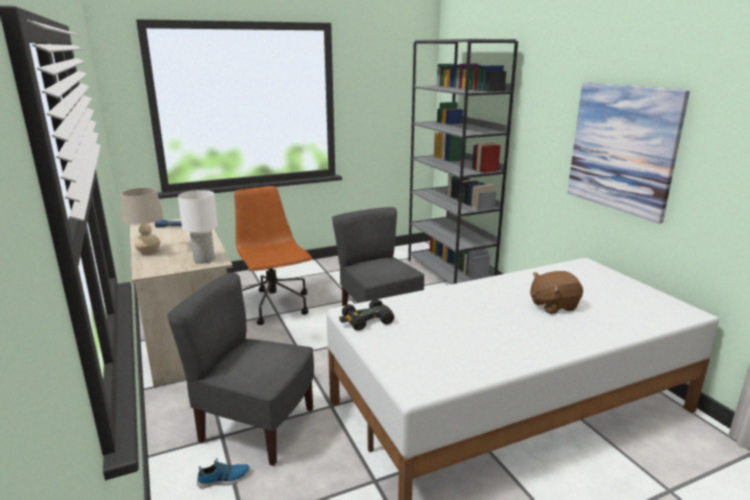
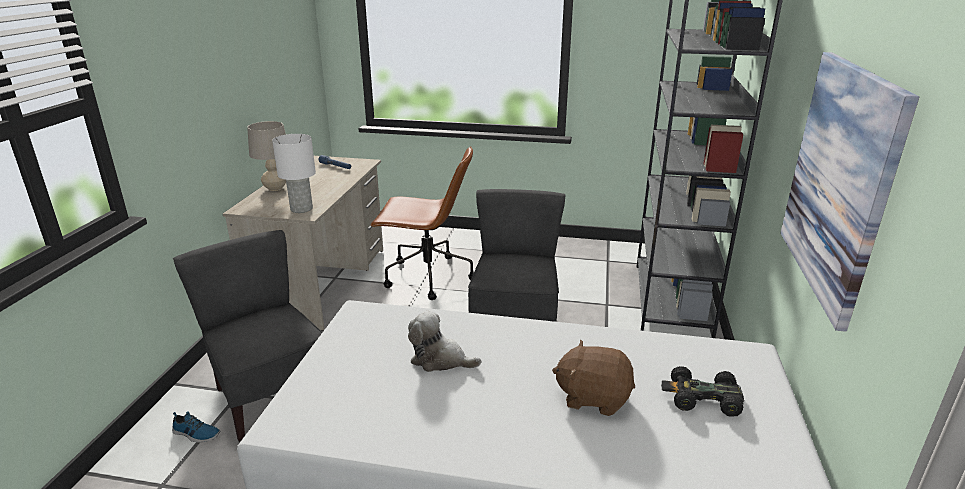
camera: 35 degrees right, 5 degrees up
(274, 306) = (427, 277): brown office chair -> brown office chair turned 90 degrees clockwise
(367, 321) = (357, 328): black toy car -> black toy car (702, 398)
(448, 318) = (440, 359): none -> plush toy

